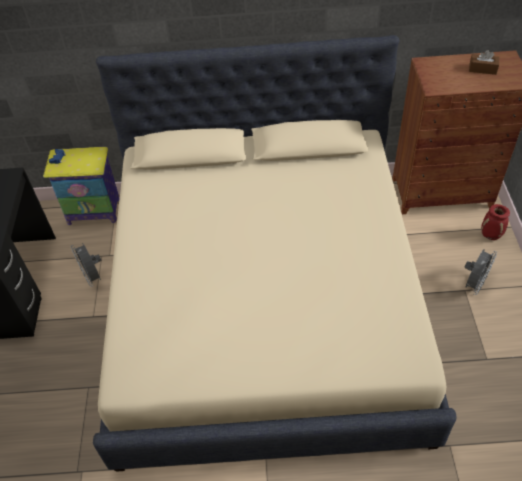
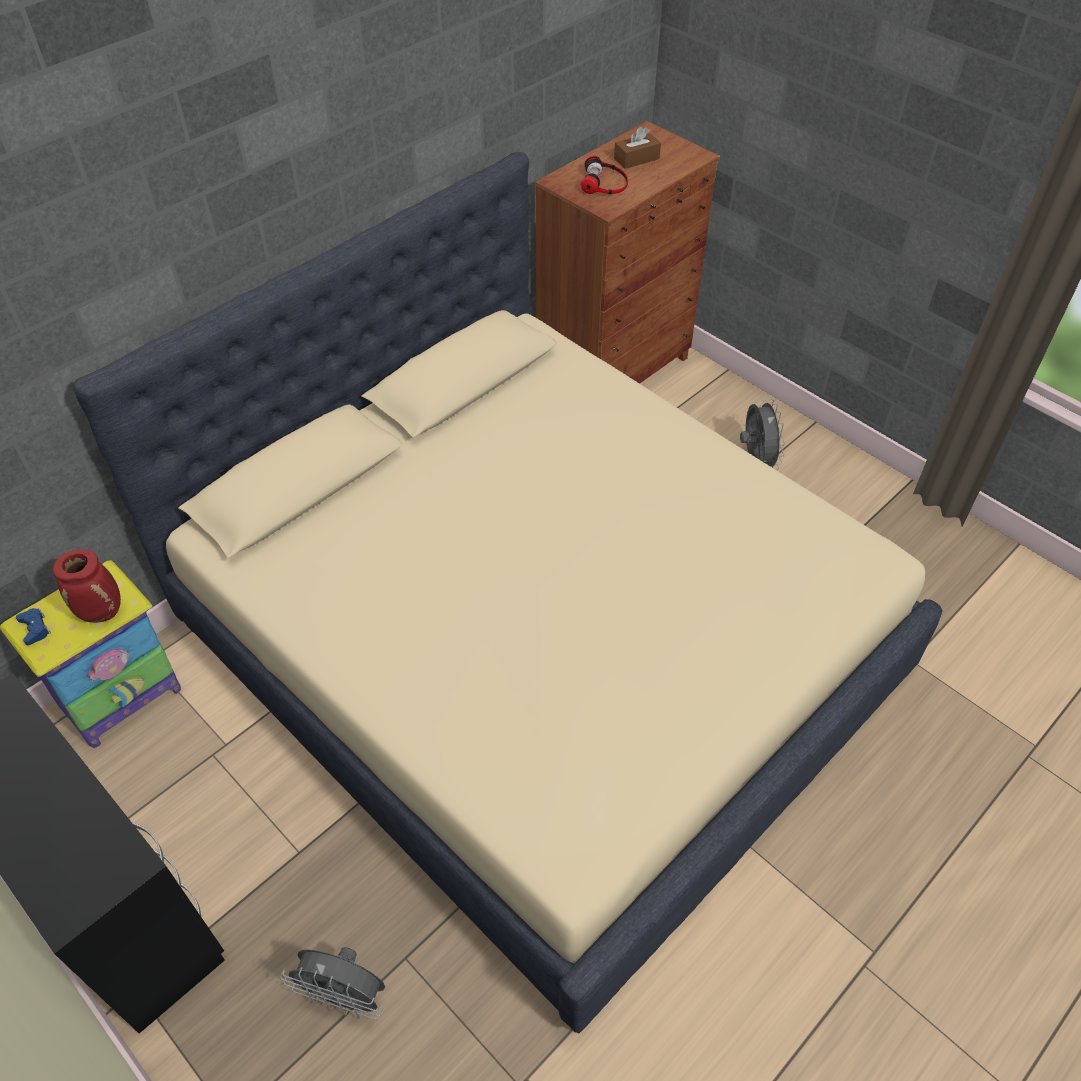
camera: 45 degrees left, 0 degrees up
(93, 277) = (233, 795): grey fan -> grey fan (345, 996)
(448, 74) = (605, 183): none -> headphones
(491, 235) = (717, 392): red vase -> red vase (103, 612)

